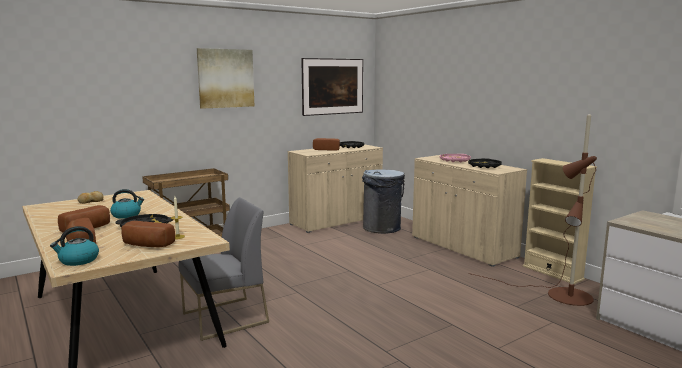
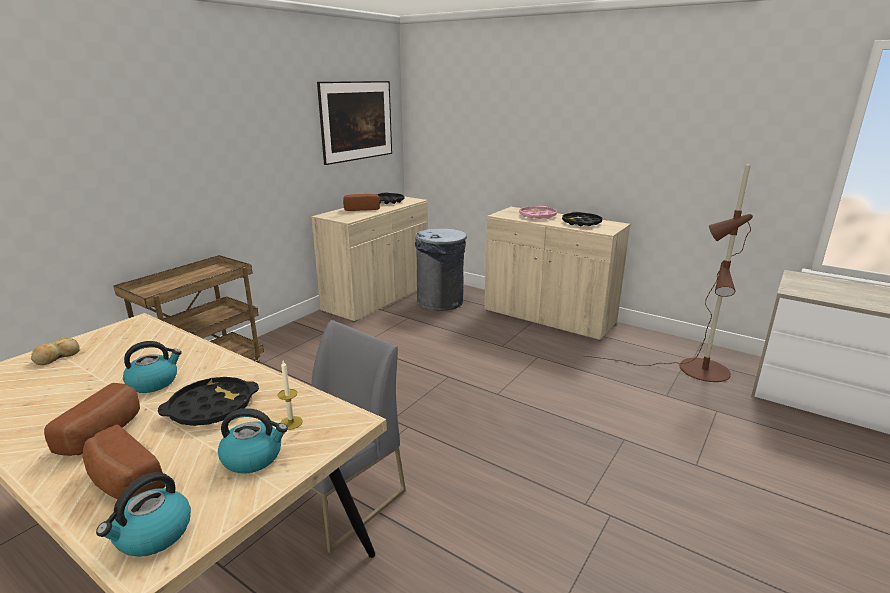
camera: 20 degrees left, 10 degrees up
(146, 245) = (253, 457): bread -> kettle
(226, 78) = (218, 117): picture -> none
(552, 272) = (663, 339): beige bookcase -> none

